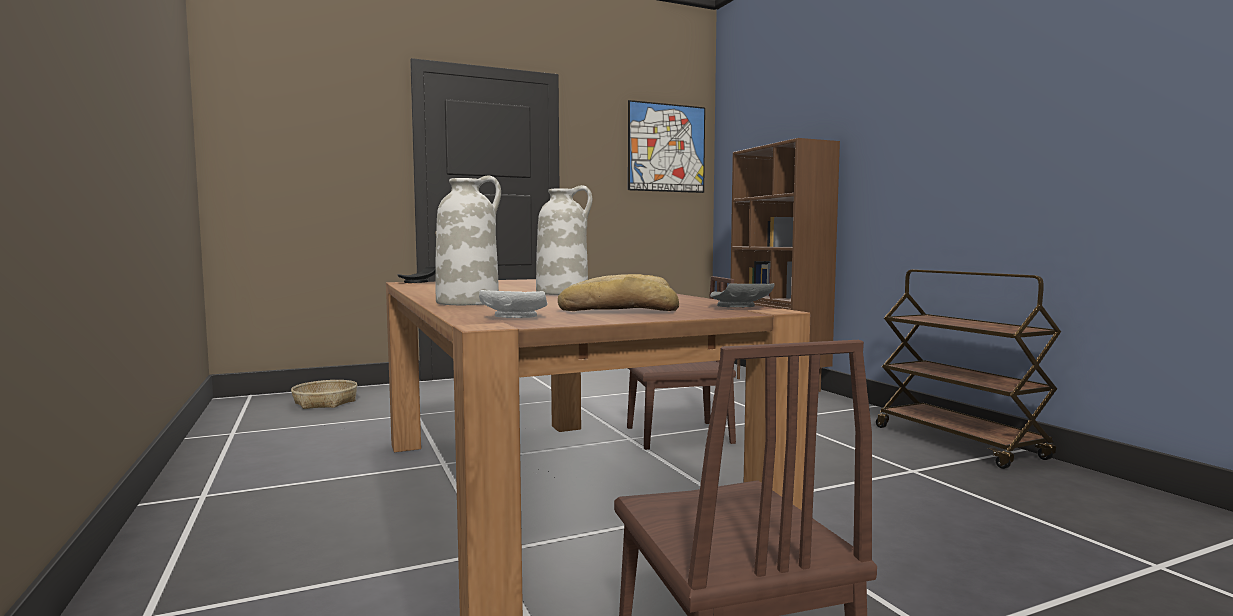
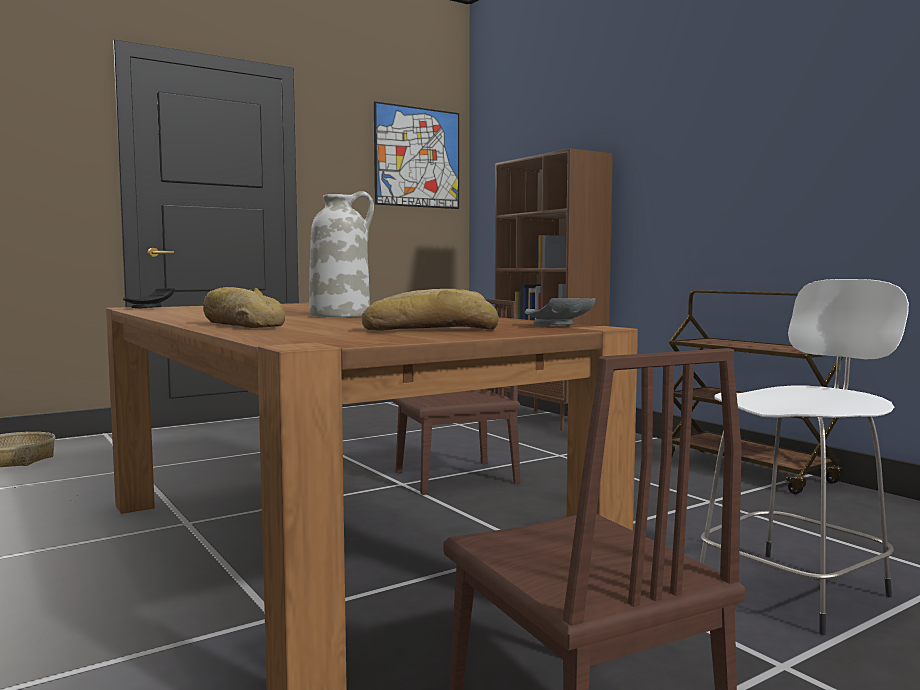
camera: 10 degrees left, 0 degrees up
(468, 302) = (242, 325): white vase -> bread
(514, 317) = (320, 337): white plate -> none
(978, 563) = (796, 588): none -> white stool

